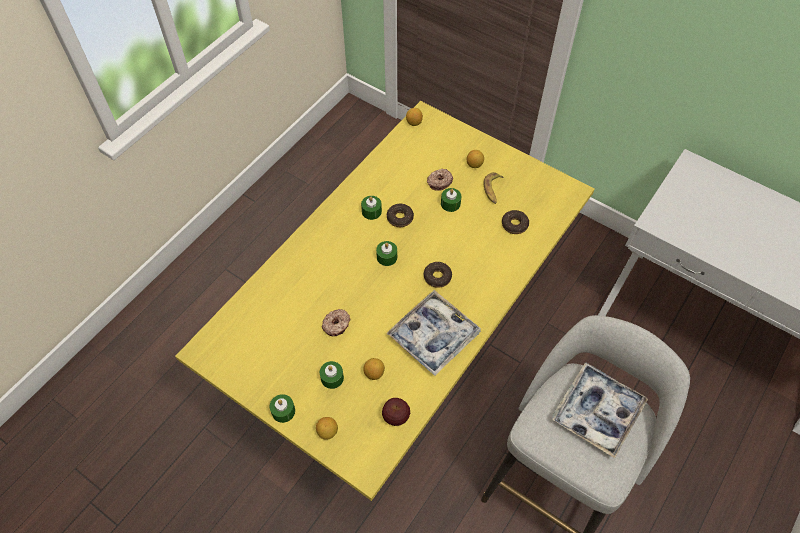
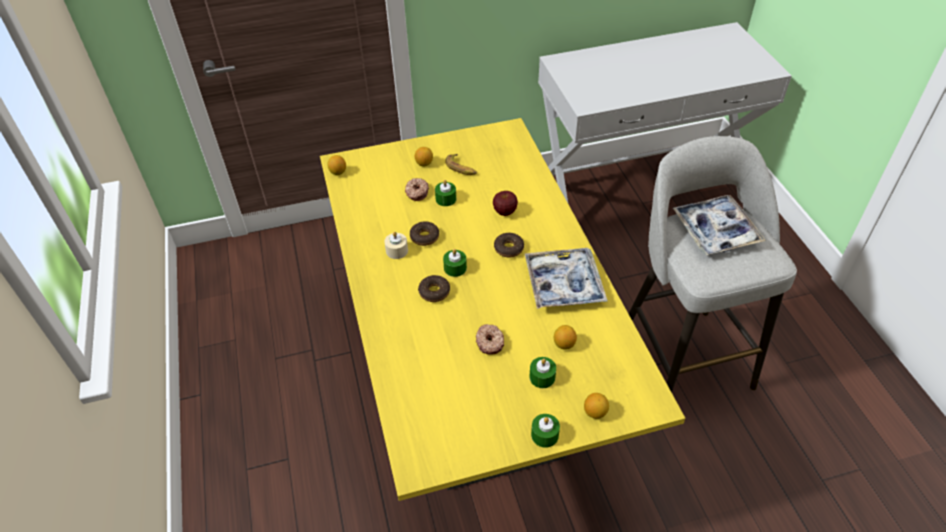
camera: 50 degrees left, 10 degrees down
(371, 211) = (397, 251): green candle -> beige candle
(396, 417) = (620, 354): apple -> apple (505, 212)
(514, 224) = (507, 176): donut -> donut (434, 292)

